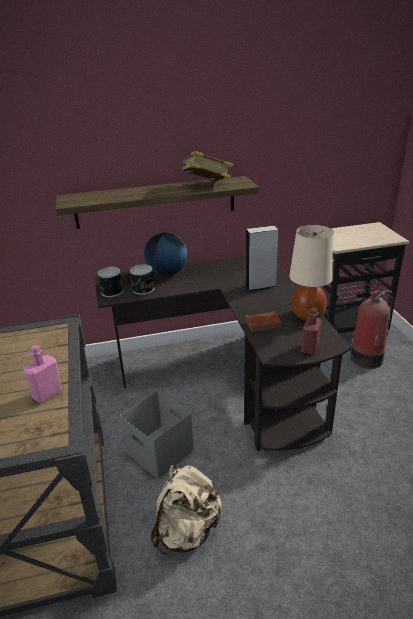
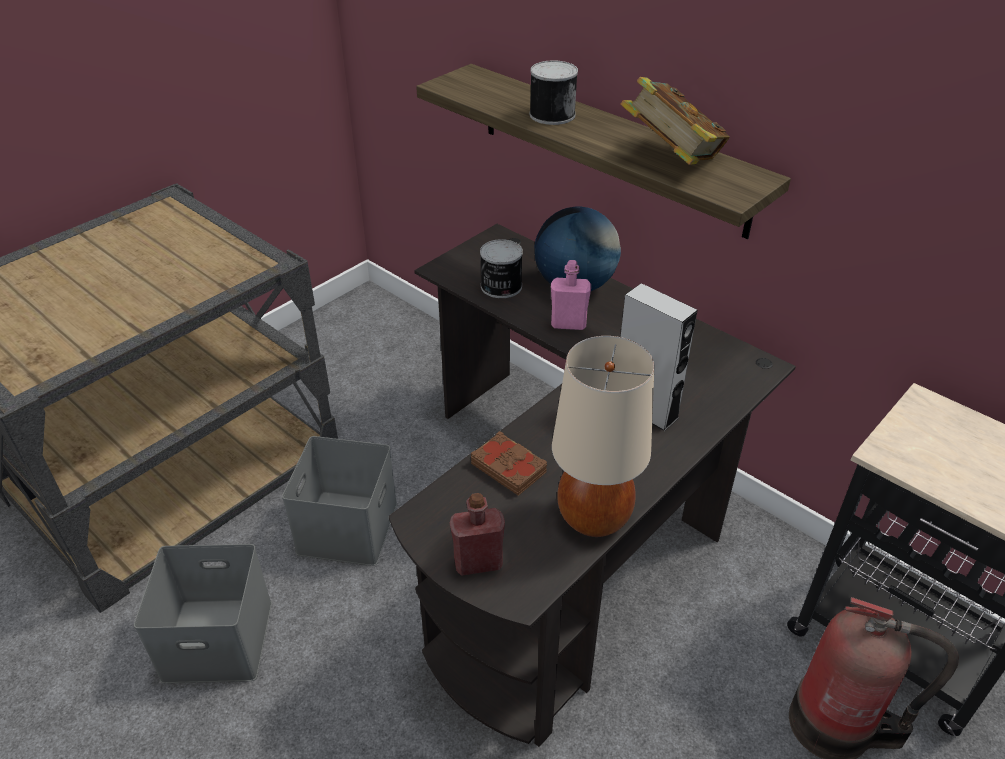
camera: 55 degrees right, 10 degrees up
(47, 394) = (106, 329): pink bottle -> pink bottle (568, 324)
(111, 291) = (464, 261): can -> can (551, 114)
(187, 531) = (220, 638): beige backpack -> grey storage box

